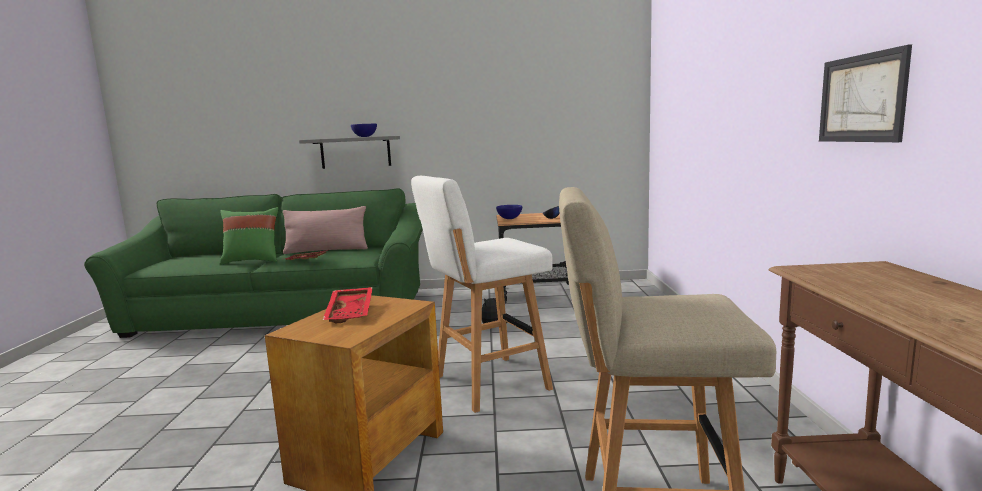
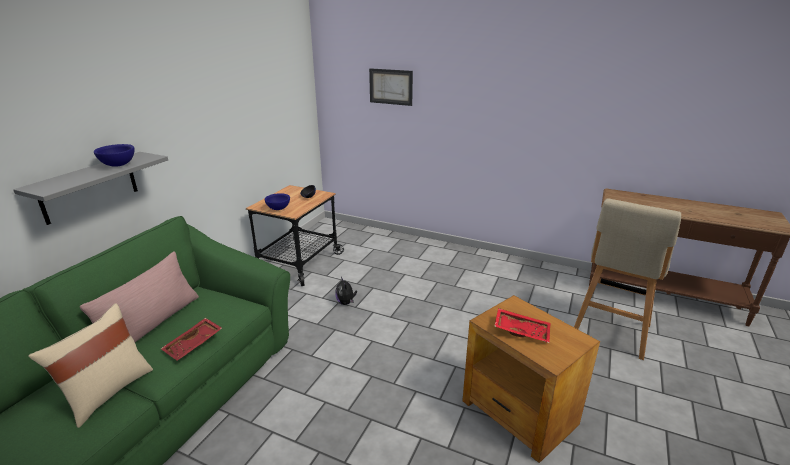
camera: 65 degrees left, 15 degrees up
(252, 261) = (108, 392): green pillow -> beige pillow
(488, 383) = (446, 335): white stool -> none
(862, 98) = (591, 118): picture -> picture (391, 86)

